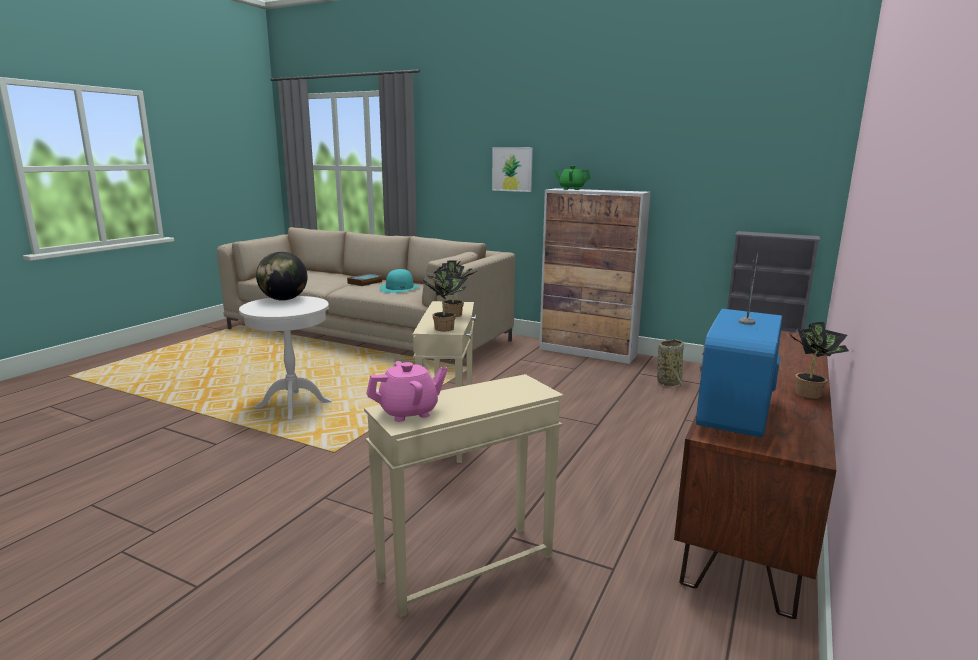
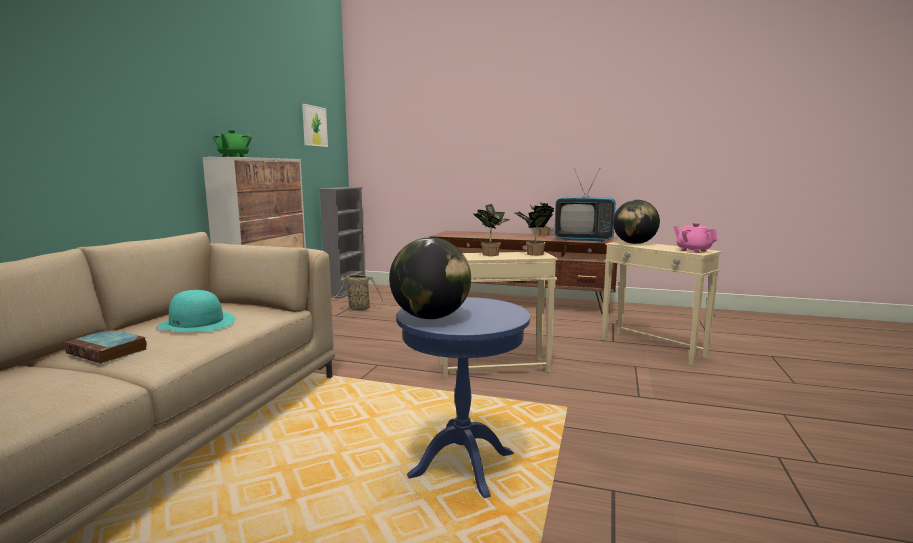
camera: 100 degrees left, 5 degrees down
(293, 405) = (462, 465): white side table -> blue side table
(510, 390) = (634, 243): none -> globe
(512, 169) = (140, 130): picture -> picture (314, 126)

